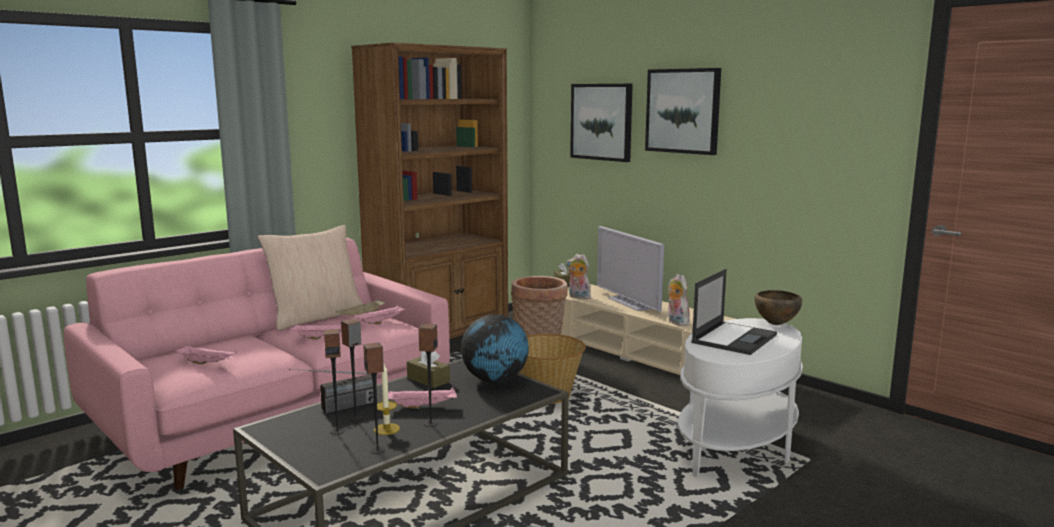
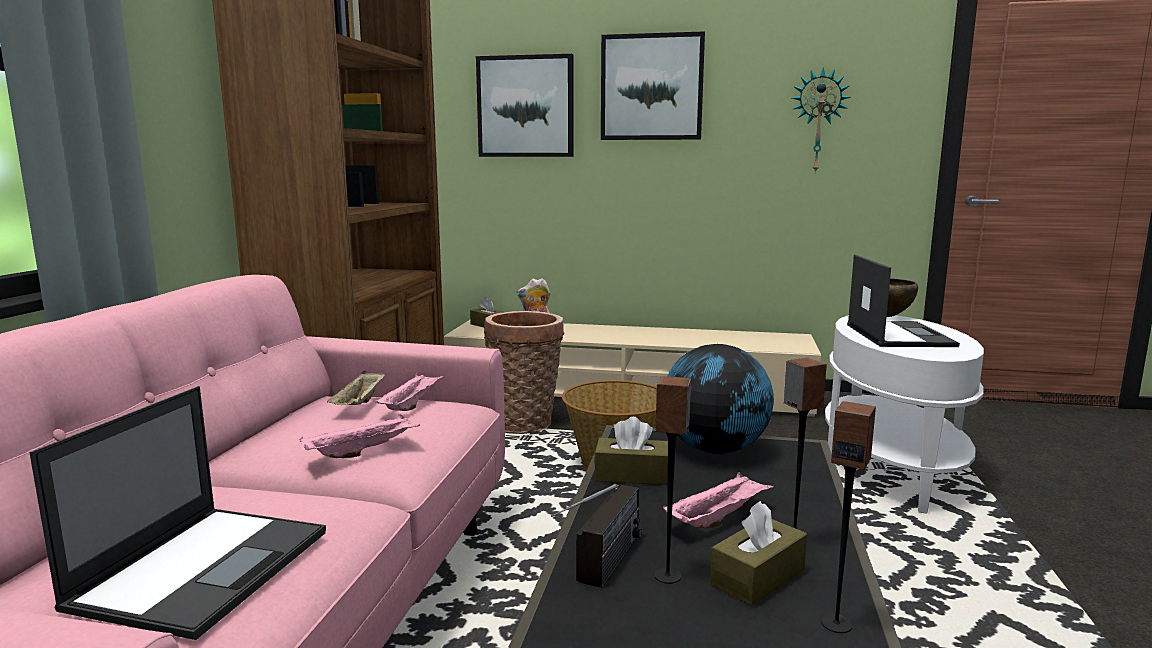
camera: 35 degrees left, 0 degrees up
(208, 363) = (205, 567): pink tray -> laptop
(316, 317) = (269, 423): beige pillow -> none
(337, 431) = (697, 615): speaker -> none
(386, 429) = (757, 577): candle -> brown tissue box
(630, 303) = (605, 333): television -> none
(676, 322) = (693, 344): plush toy -> none
(806, 145) = (818, 121): none -> wall clock

